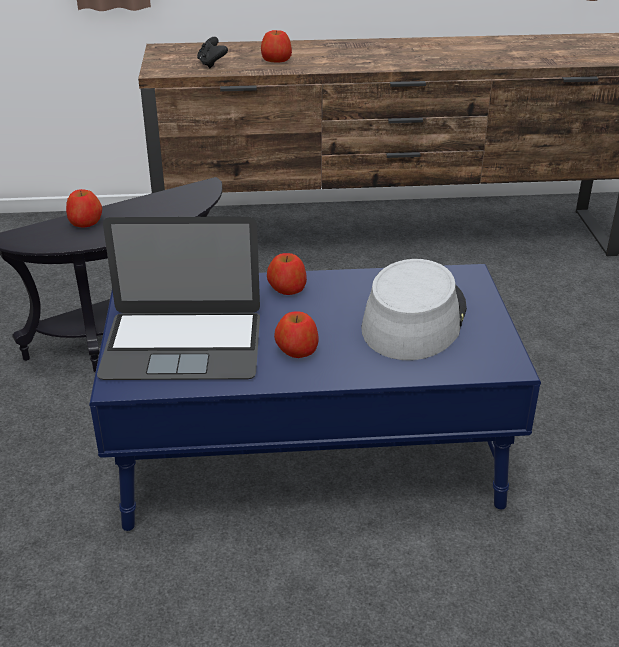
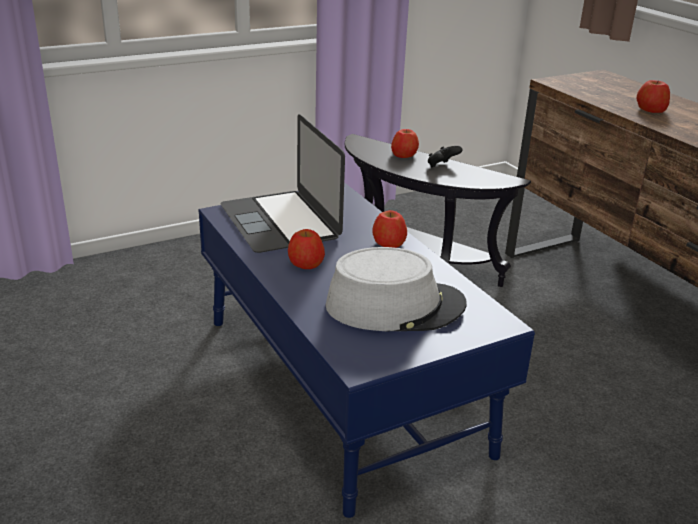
camera: 65 degrees right, 5 degrees down
(212, 64) = (598, 93): black game controller -> black game controller (442, 166)

